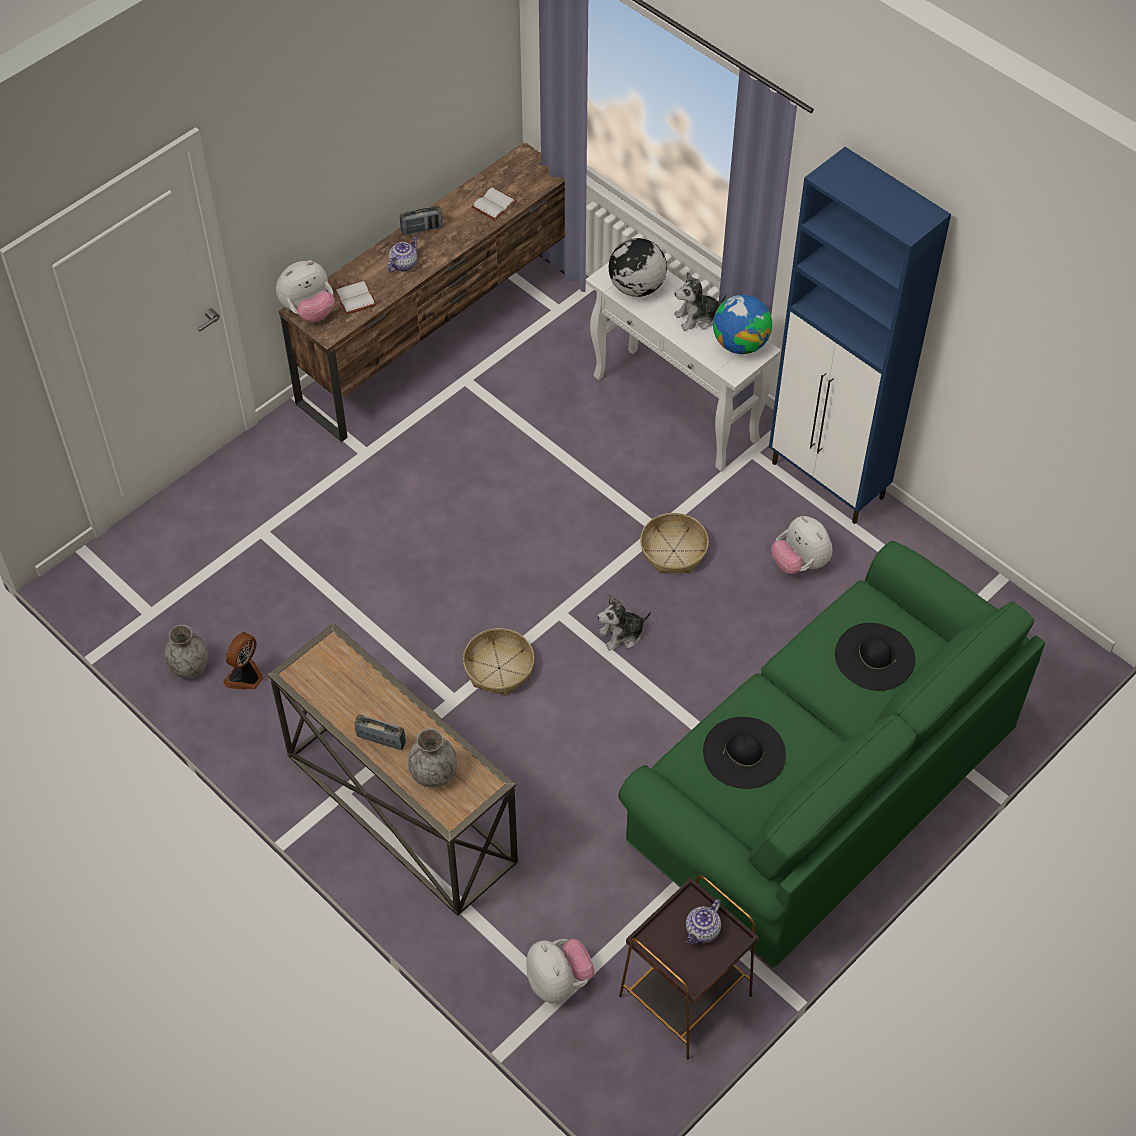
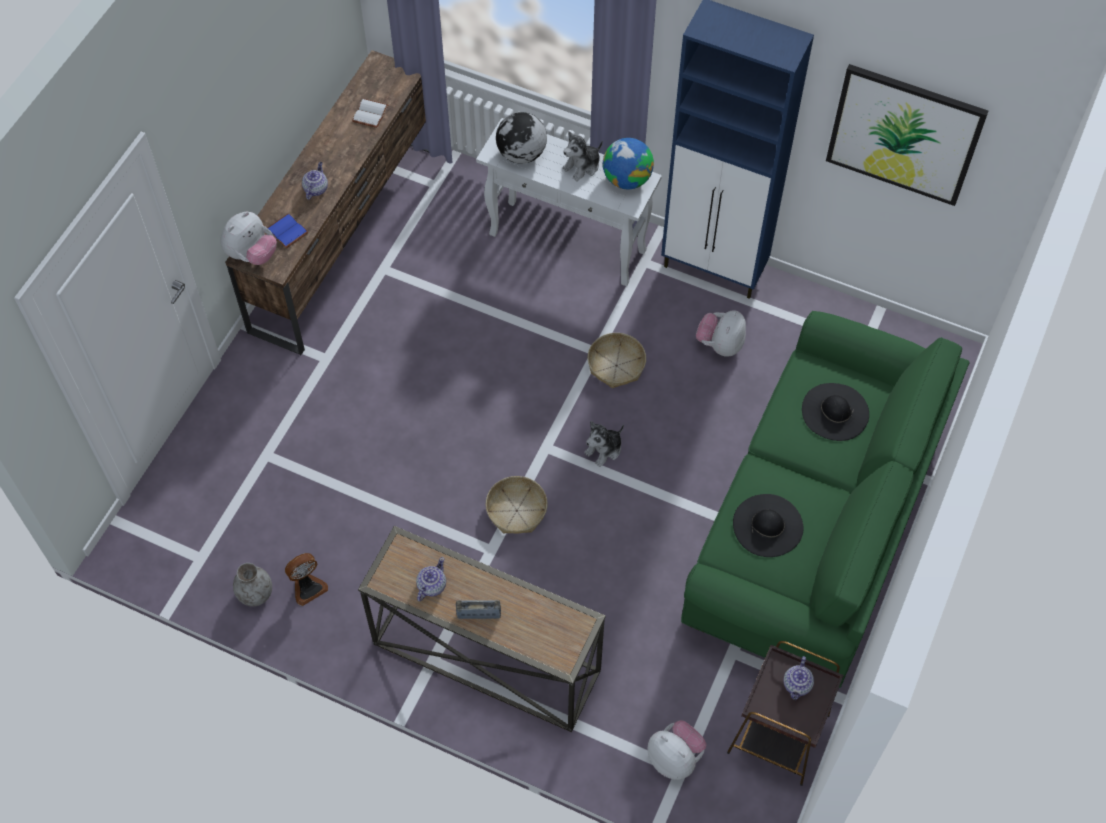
camera: 20 degrees left, 5 degrees up
(246, 677) = (308, 587): fan -> fan turned 135 degrees counterclockwise
(344, 695) = (431, 586): none -> teapot
(356, 298) = (288, 231): white book -> blue book
(421, 229) = (318, 153): radio -> none
(433, 774) = (535, 630): grey vase -> none
(800, 563) = (720, 344): plush toy -> plush toy turned 75 degrees clockwise
(1037, 359) = (904, 134): none -> picture

